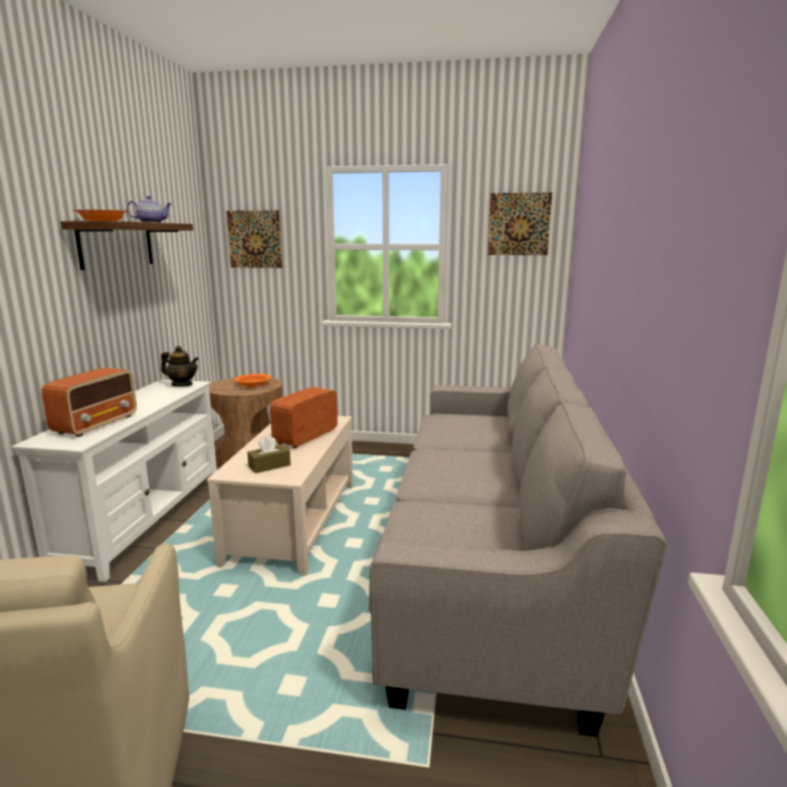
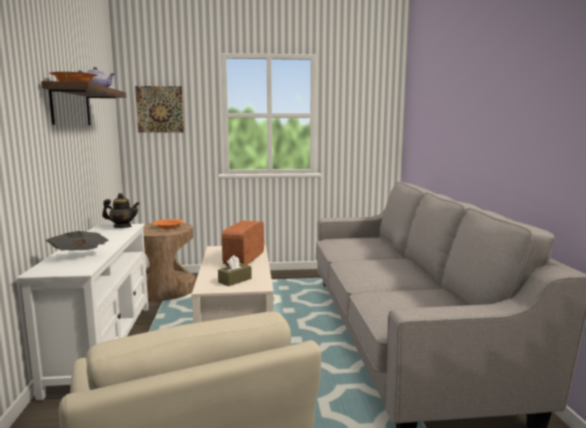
camera: 15 degrees left, 5 degrees down
(97, 424) = (80, 257): radio -> newspaper
(519, 224) = (367, 99): picture -> none

